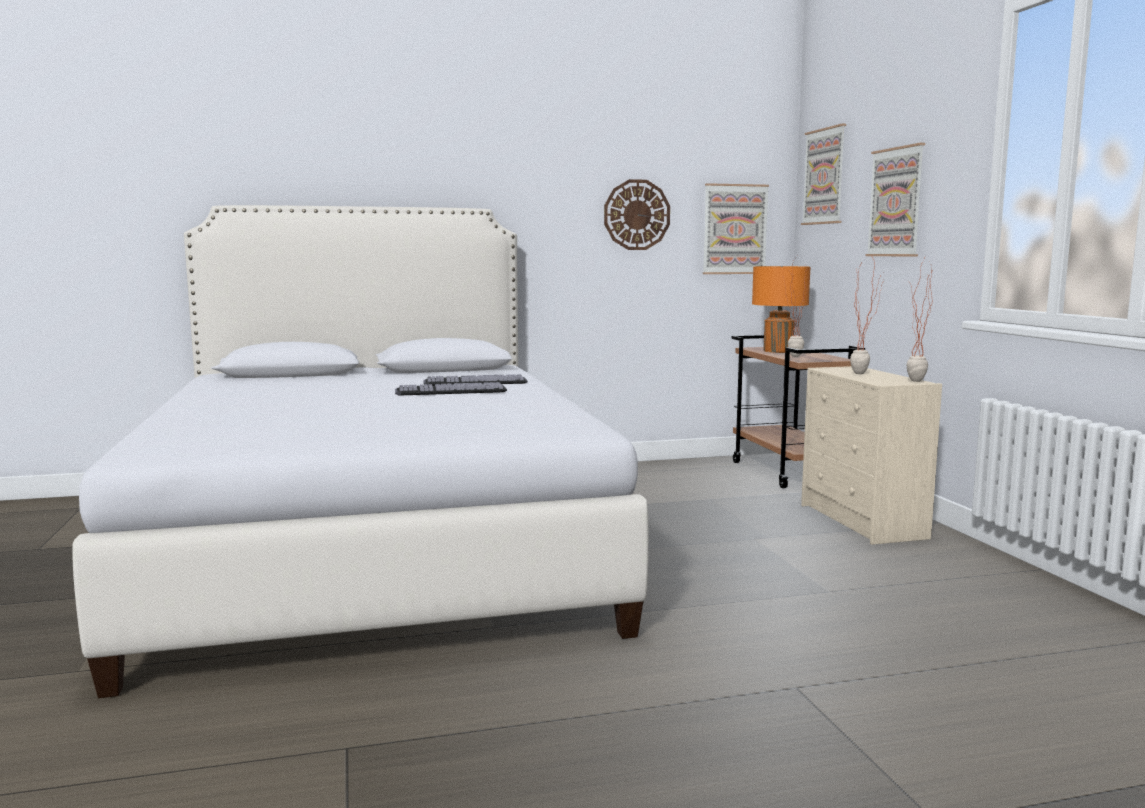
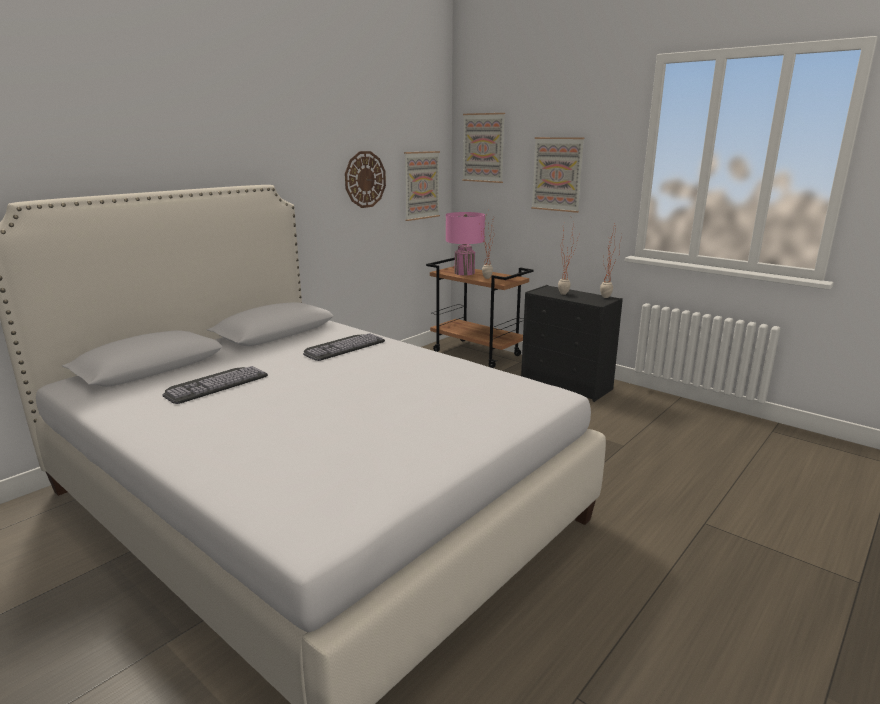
camera: 35 degrees left, 10 degrees up
(451, 390) = (352, 363): keyboard -> keyboard (215, 383)
(778, 351) = (464, 273): orange table lamp -> pink table lamp
(863, 522) = (567, 385): beige dresser -> black dresser

